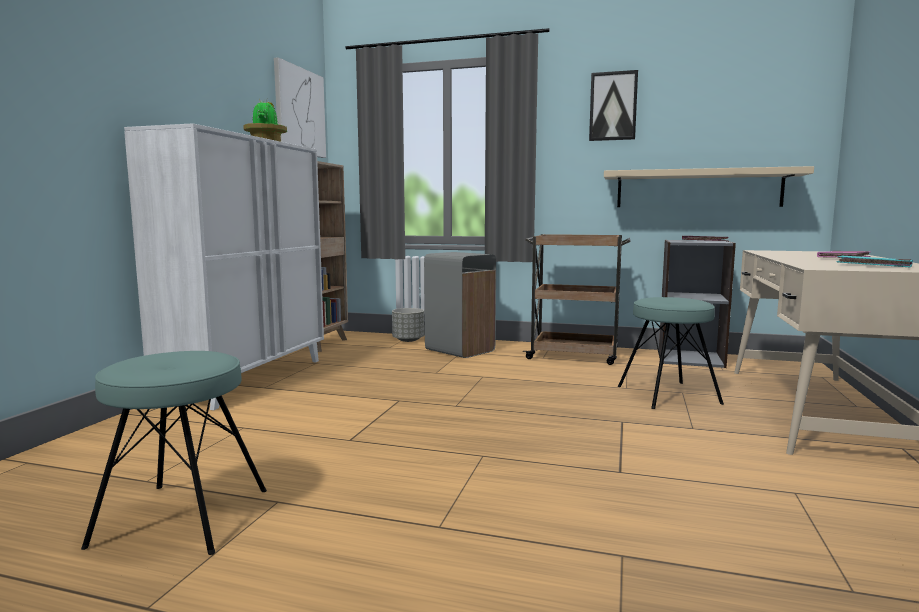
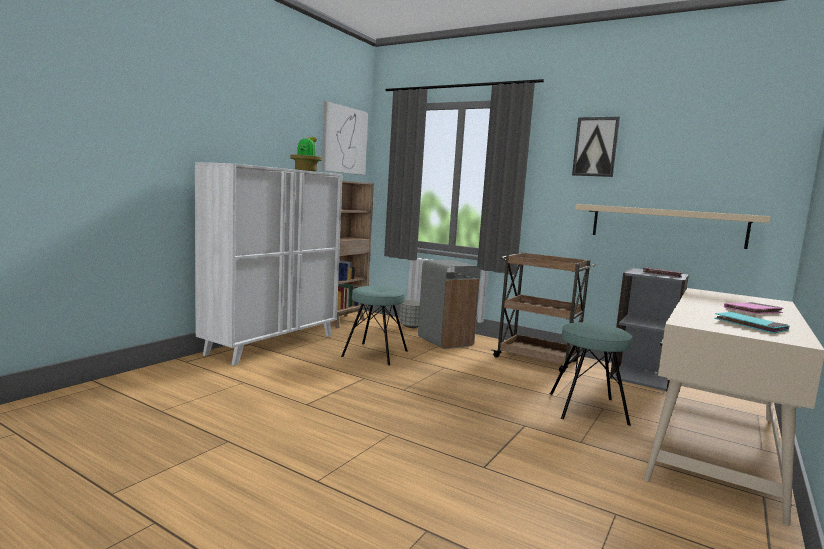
camera: 15 degrees right, 0 degrees up
(182, 517) = (165, 440): turquoise stool -> turquoise stool (375, 354)

